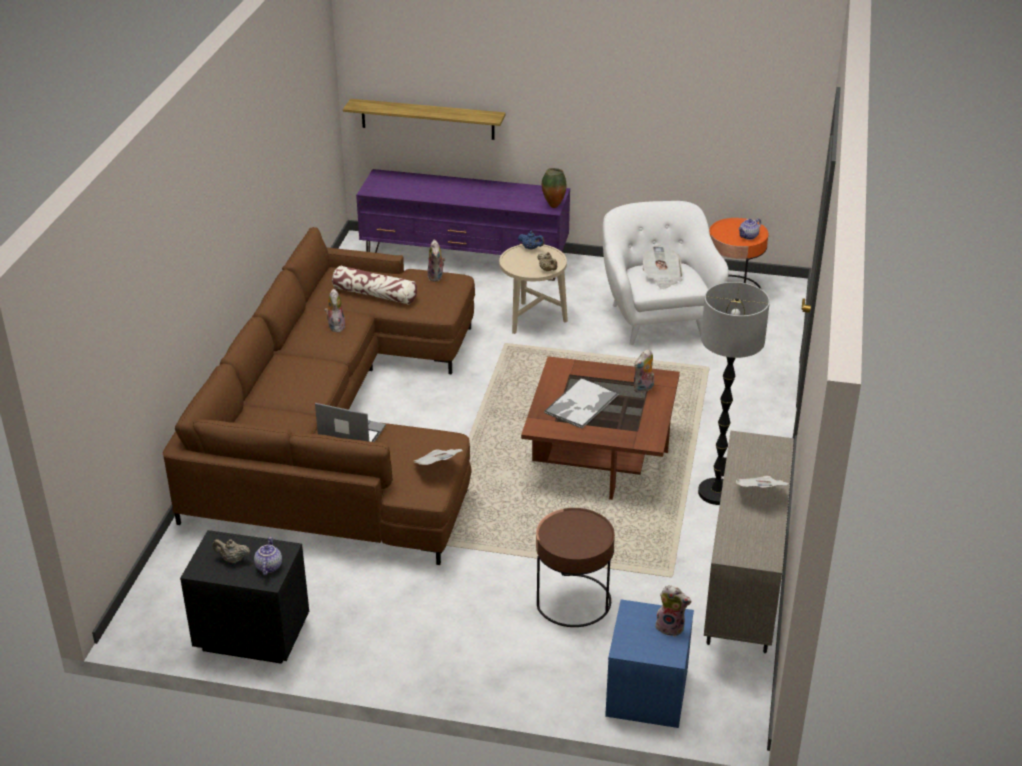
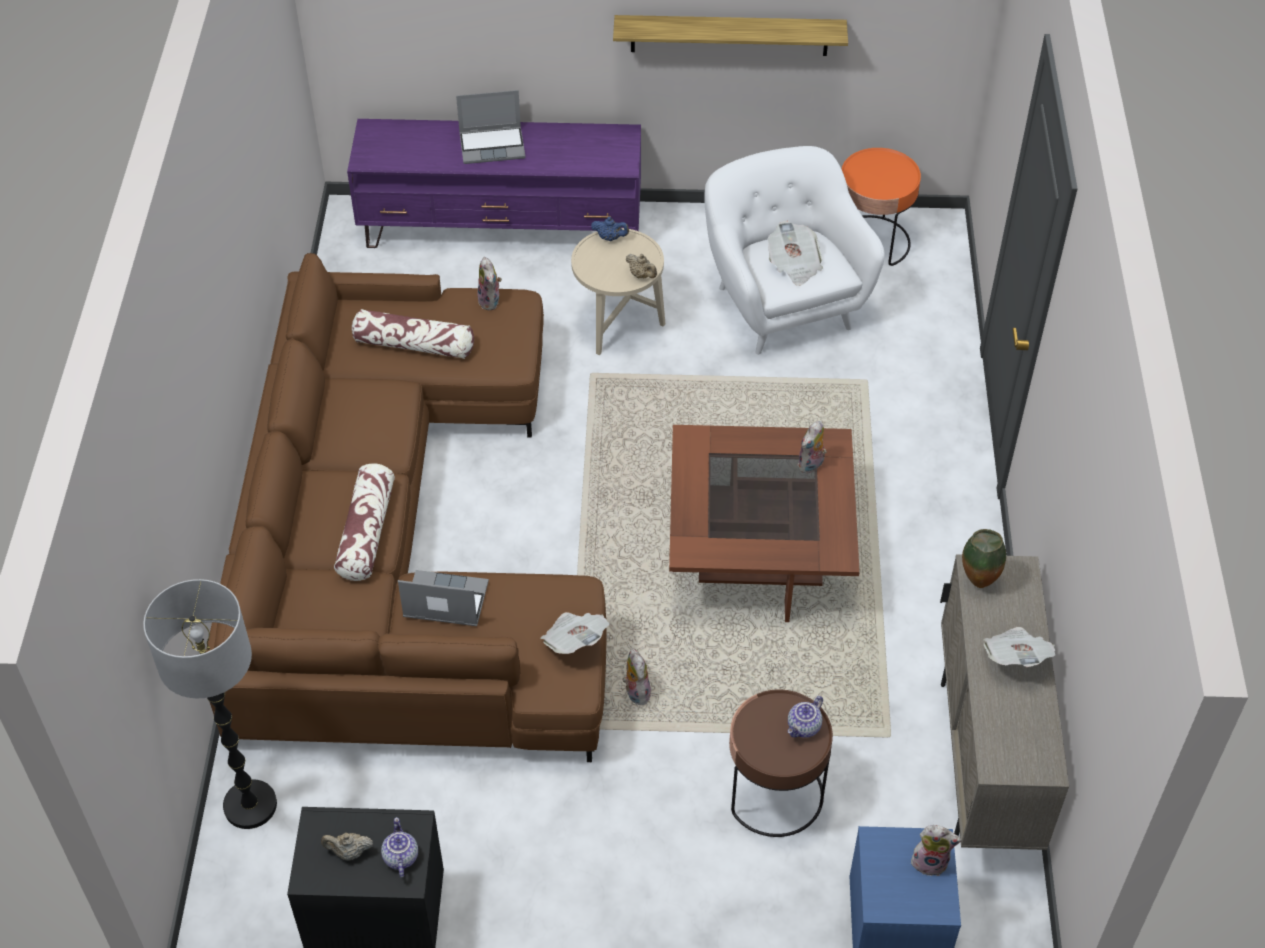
camera: 10 degrees left, 15 degrees up
(308, 390) = (366, 531): none -> pillow
(335, 326) = (375, 411): plush toy -> plush toy (635, 692)
(427, 119) = (433, 50): shelf -> shelf (729, 35)
(462, 190) = (493, 146): none -> laptop
(553, 206) = (625, 161): vase -> vase (977, 582)
(581, 404) = (736, 504): tray -> none
(716, 492) = (918, 591): floor lamp -> floor lamp (250, 805)
(748, 236) = (895, 180): teapot -> teapot (804, 727)

